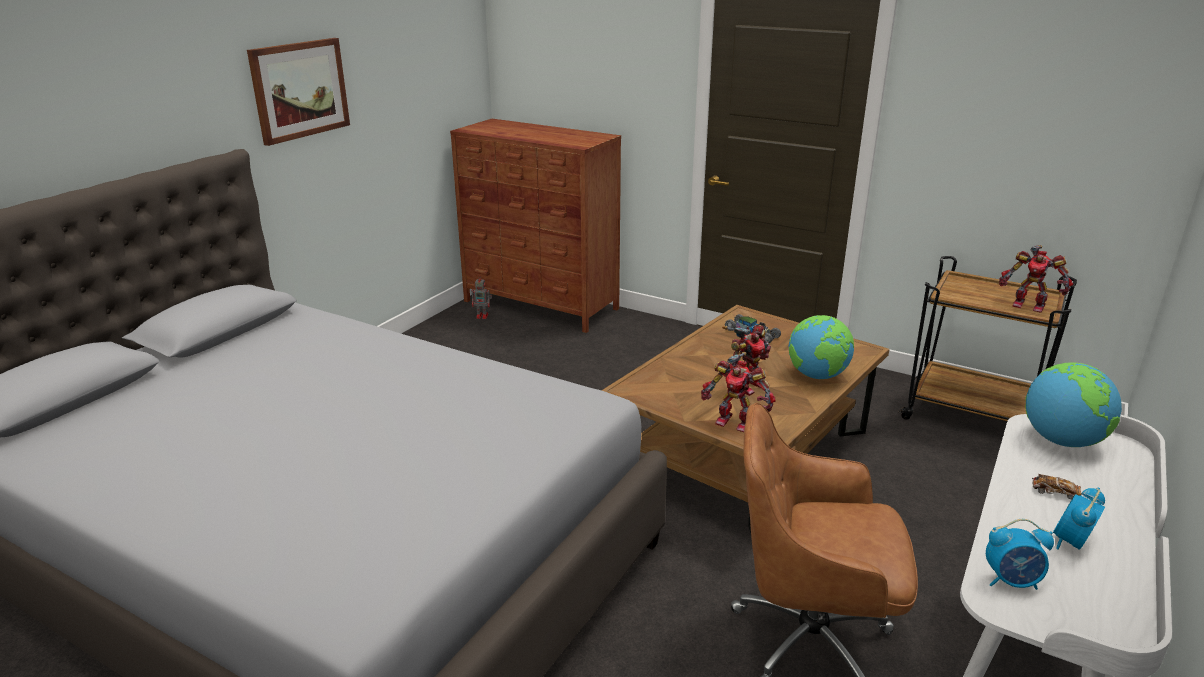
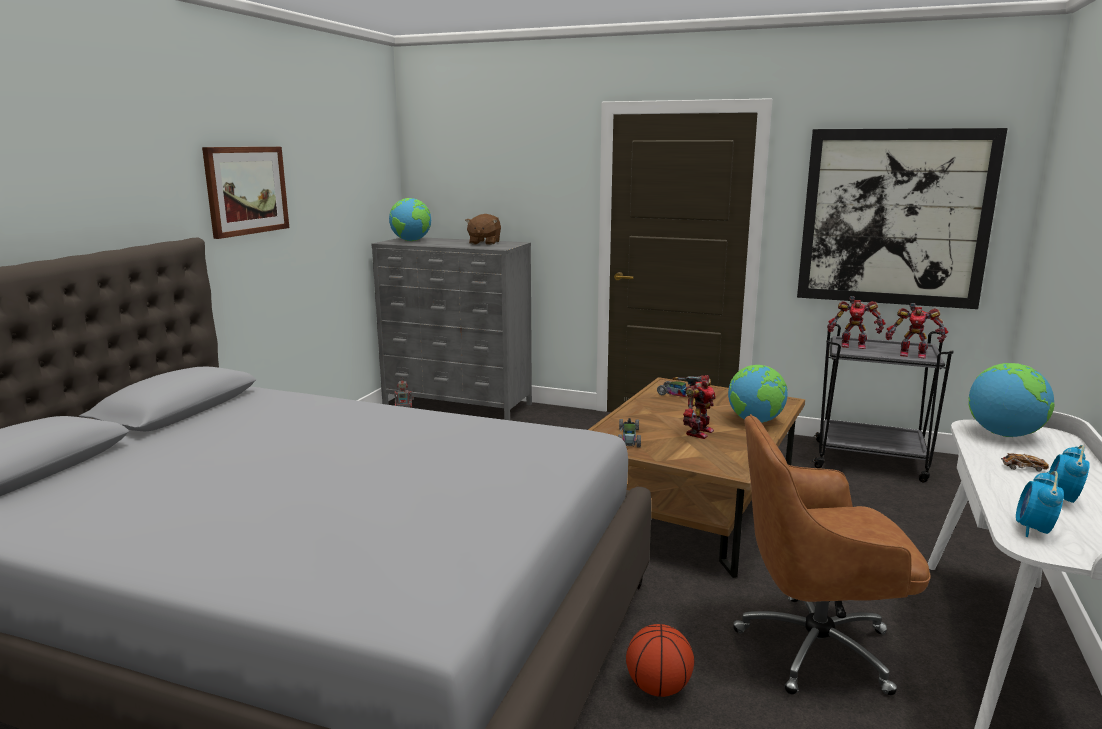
camera: 10 degrees left, 10 degrees down
(494, 127) = (411, 241): none -> globe
(541, 305) = (458, 405): brown dresser -> grey dresser
(569, 134) = (484, 243): none -> brown plush toy
(631, 663) = (658, 688): none -> basketball
(668, 387) = (629, 438): none -> toy car
(735, 421) = (701, 458): toy robot -> toy robot (853, 345)
(971, 415) = (870, 461): brown cart -> grey cart
(1011, 581) = (1034, 530): alarm clock -> alarm clock turned 120 degrees clockwise
(1033, 138) = (894, 218): none -> picture

